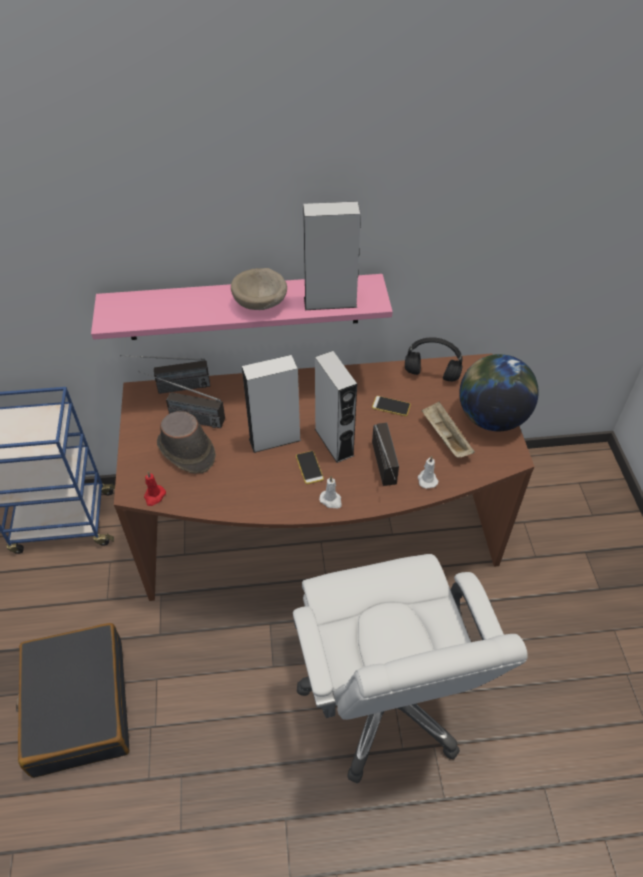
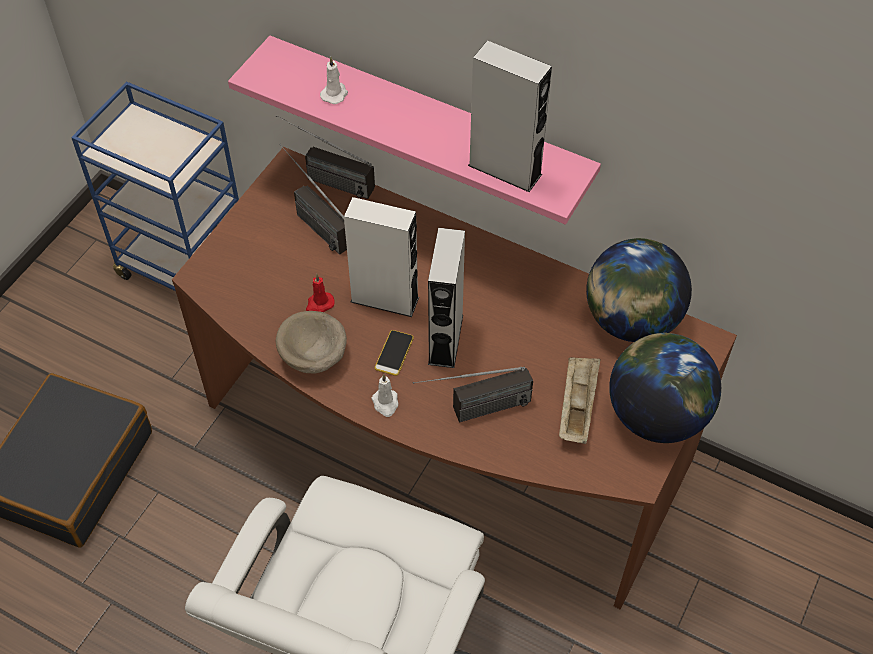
camera: 35 degrees right, 5 degrees up
(154, 496) = (215, 293): red candle -> red candle (319, 304)
(186, 451) = (284, 261): brown hat -> none
(261, 304) = (426, 134): beige bowl -> beige bowl (313, 357)
(388, 475) = (473, 412): radio -> radio turned 45 degrees clockwise
(391, 406) = (548, 333): phone -> none
(427, 479) = (511, 443): white candle -> white candle (335, 94)
(430, 375) = (631, 320): black headphones -> globe

